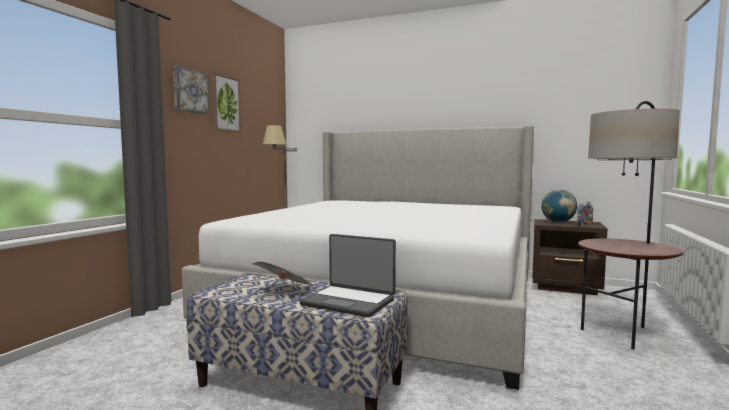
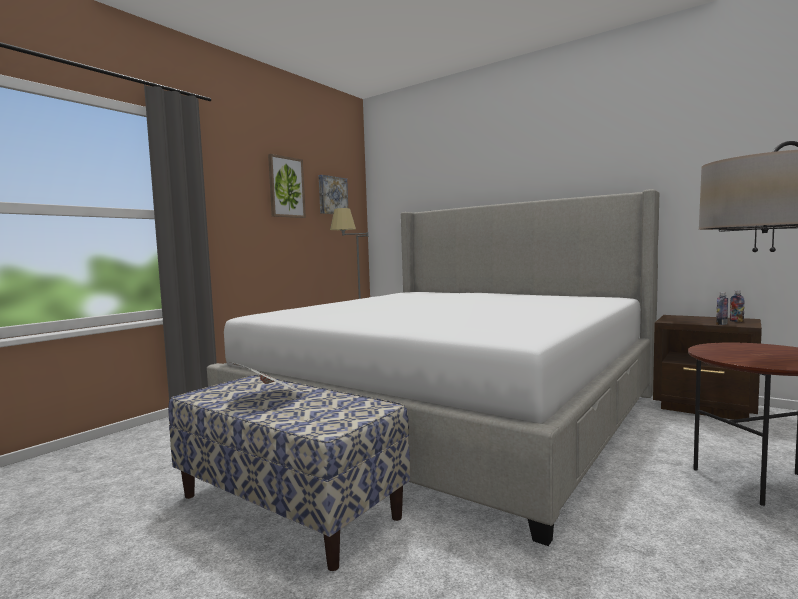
camera: 15 degrees right, 0 degrees up
(189, 91) = (241, 175): picture -> picture (332, 195)
(349, 301) = (323, 414): laptop -> none
(558, 222) = (693, 319): globe -> none

